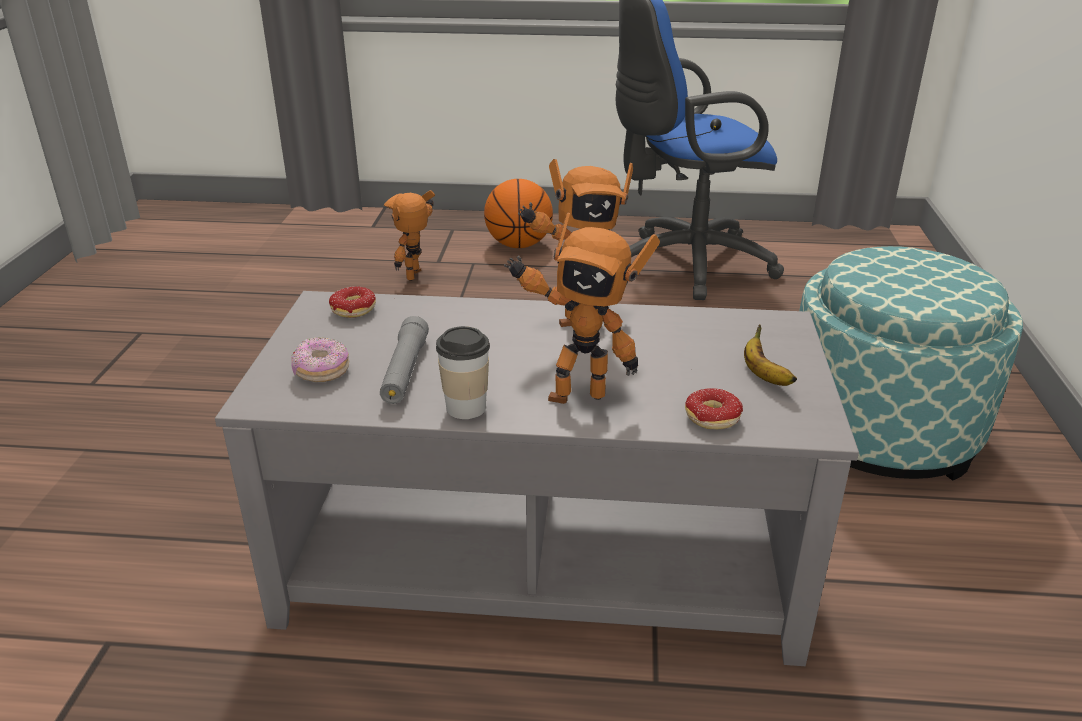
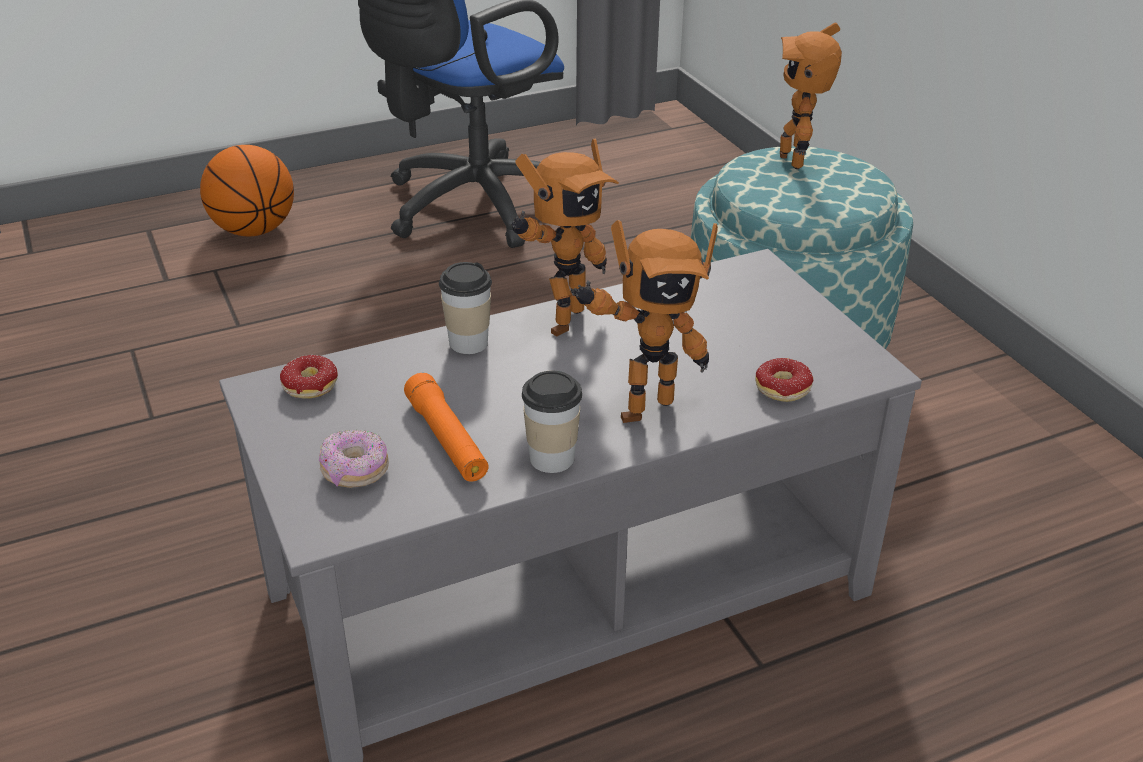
camera: 30 degrees left, 5 degrees up
(405, 371) = (447, 439): grey flashlight -> orange flashlight
(418, 276) = (155, 306): toy robot -> toy robot (796, 160)
(490, 313) = (468, 343): none -> cup
(763, 375) = (787, 330): banana -> none

